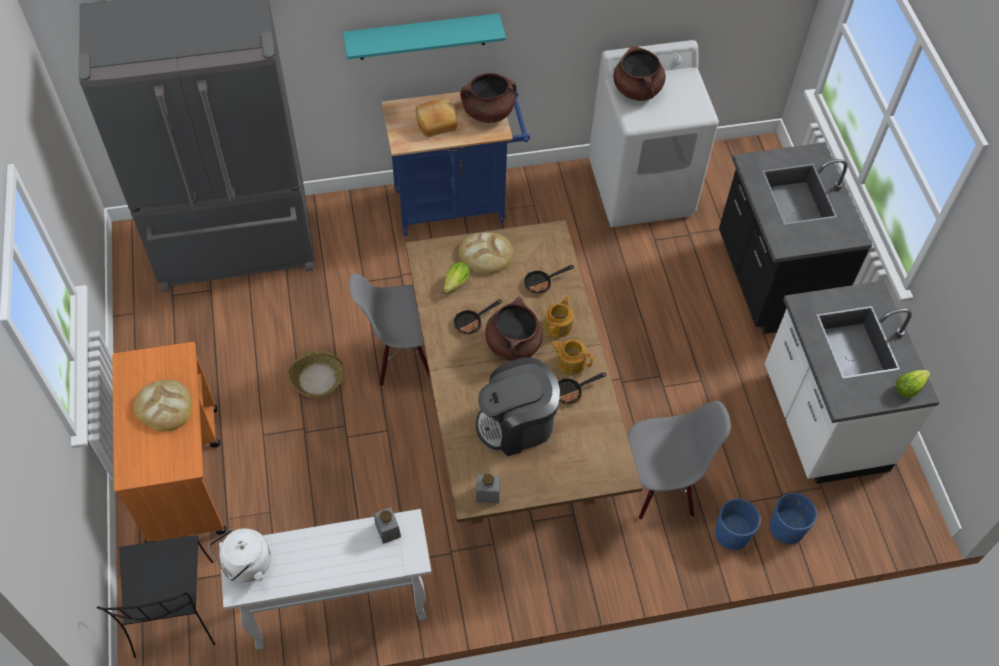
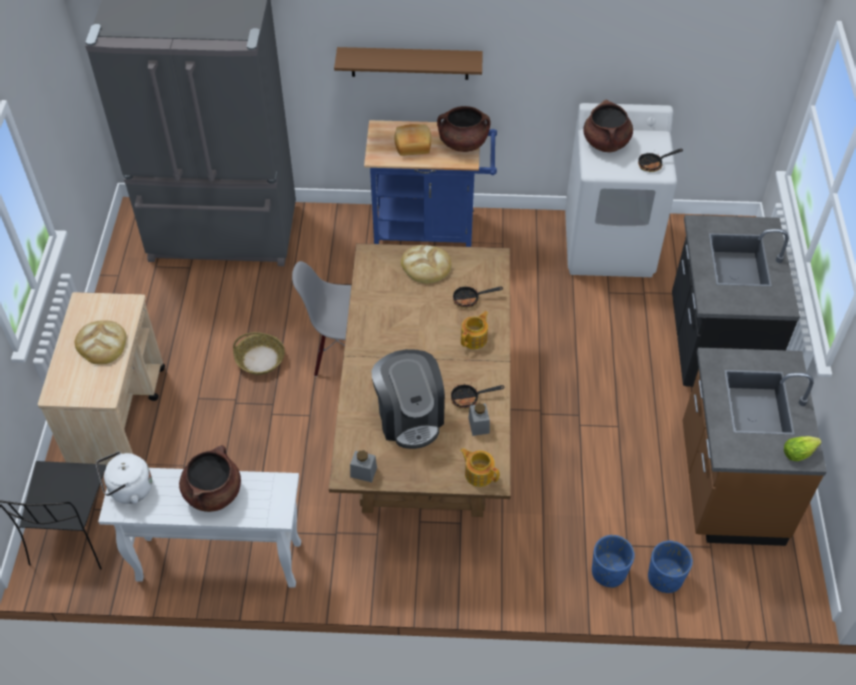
camera: 15 degrees right, 5 degrees down
(183, 473) = (119, 418): orange cart -> beige cart
(387, 530) = (263, 485): grey jar -> grey jar (478, 425)
(422, 37) = (409, 63): turquoise shelf -> brown shelf
(455, 285) = (390, 287): lettuce -> none
(472, 322) = (395, 322): frying pan -> frying pan (653, 164)
(513, 344) = (427, 347): brown cooking pot -> brown cooking pot (213, 492)
(517, 424) = (409, 417): coffee machine -> coffee machine turned 105 degrees counterclockwise
(570, 362) = (476, 372): teapot -> teapot (479, 473)
(660, 487) = (551, 515): grey chair -> none
(821, 421) = (728, 485): white counter -> brown counter

